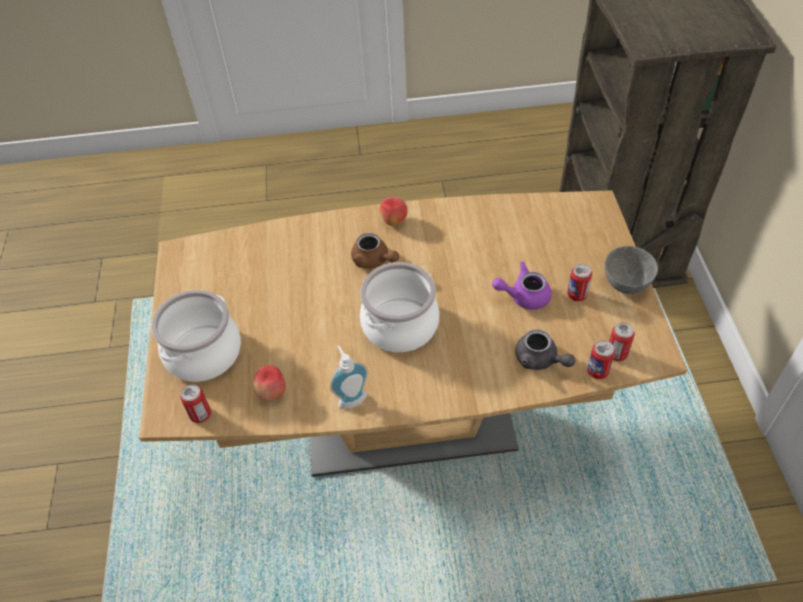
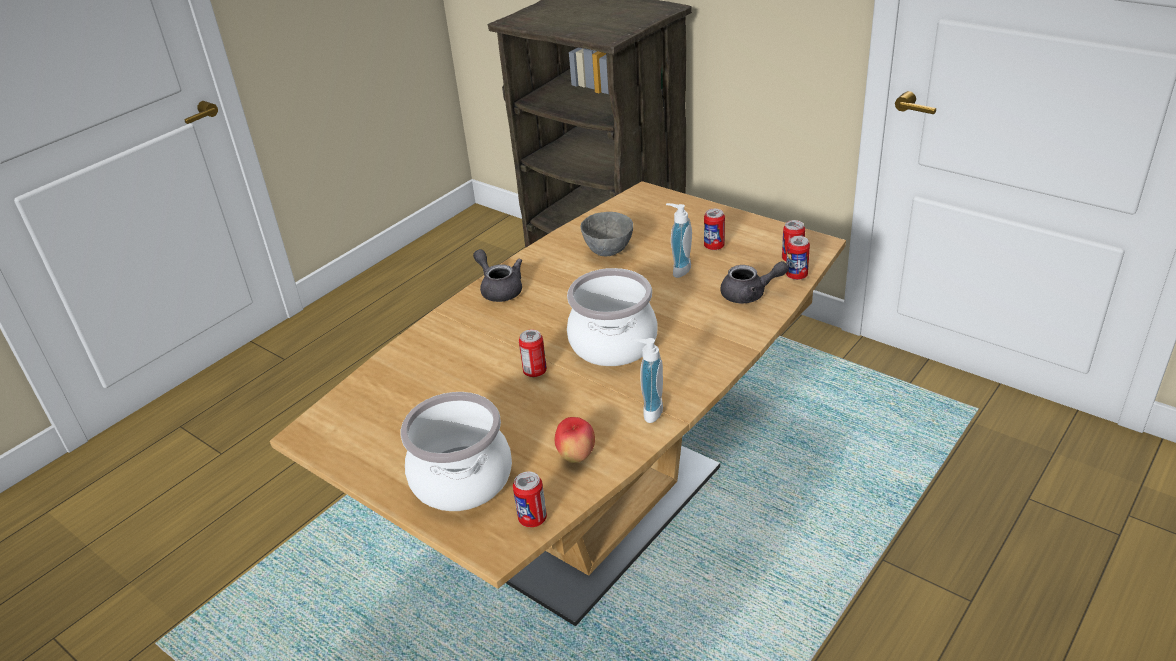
camera: 45 degrees left, 15 degrees down
(330, 308) = (535, 371): none -> can
(374, 261) = (522, 321): brown teapot -> none
(394, 222) = (499, 289): apple -> grey teapot
(523, 296) = (678, 269): purple teapot -> soap dispenser
(626, 285) = (737, 222): grey bowl -> grey bowl (609, 251)

